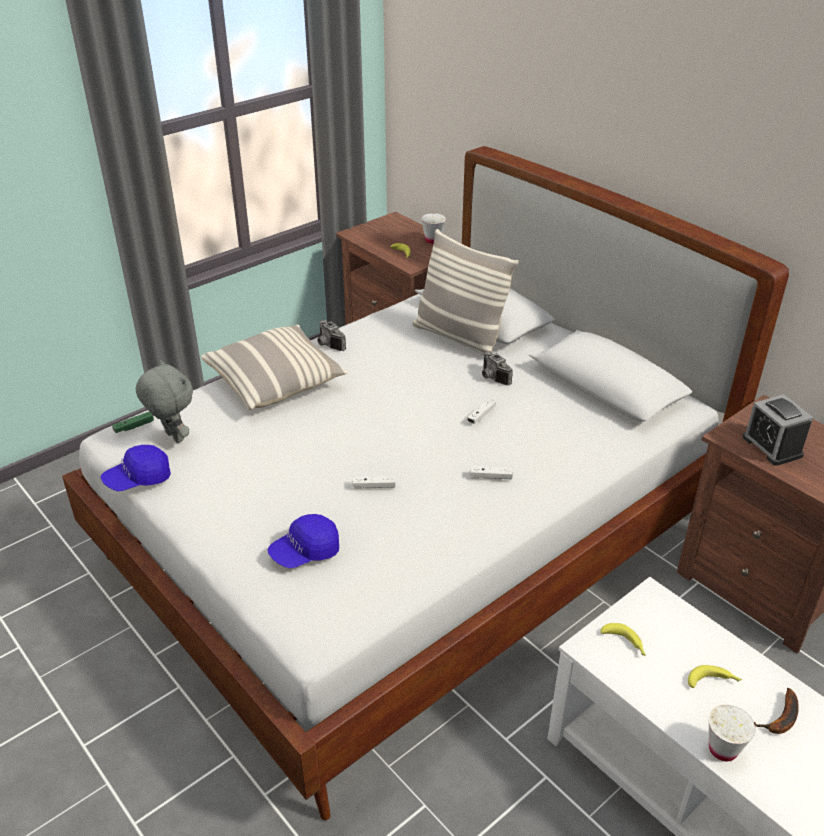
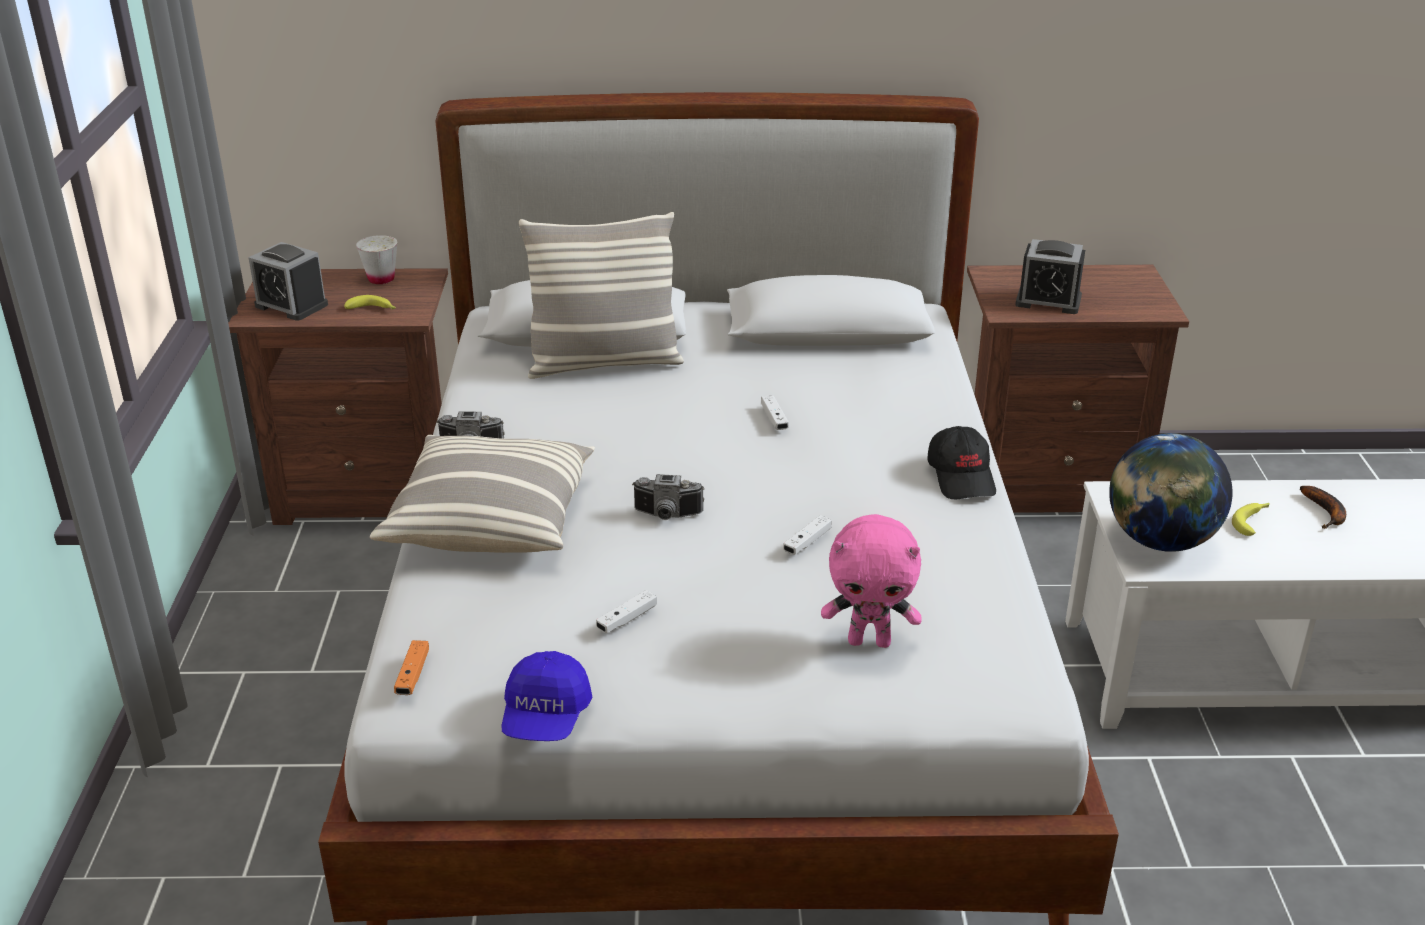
camera: 50 degrees left, 5 degrees down
(134, 426) = (413, 675): green game controller -> orange game controller
(173, 437) = (494, 649): grey plush toy -> none
(305, 552) = (870, 641): blue cap -> pink plush toy
(375, 235) = (291, 305): none -> alarm clock
(490, 476) = (890, 463): white game controller -> white game controller (627, 619)
(492, 378) = (715, 381): camera -> camera (667, 516)
(514, 511) = (962, 477): none -> black cap
(625, 643) = (1160, 541): banana -> globe
(723, 749) = (1335, 560): white cup -> none

